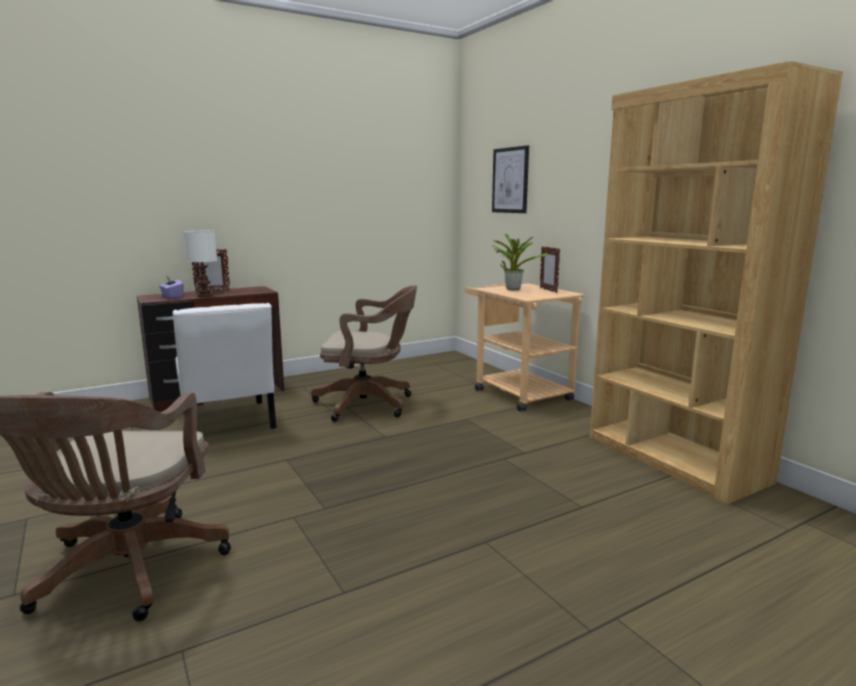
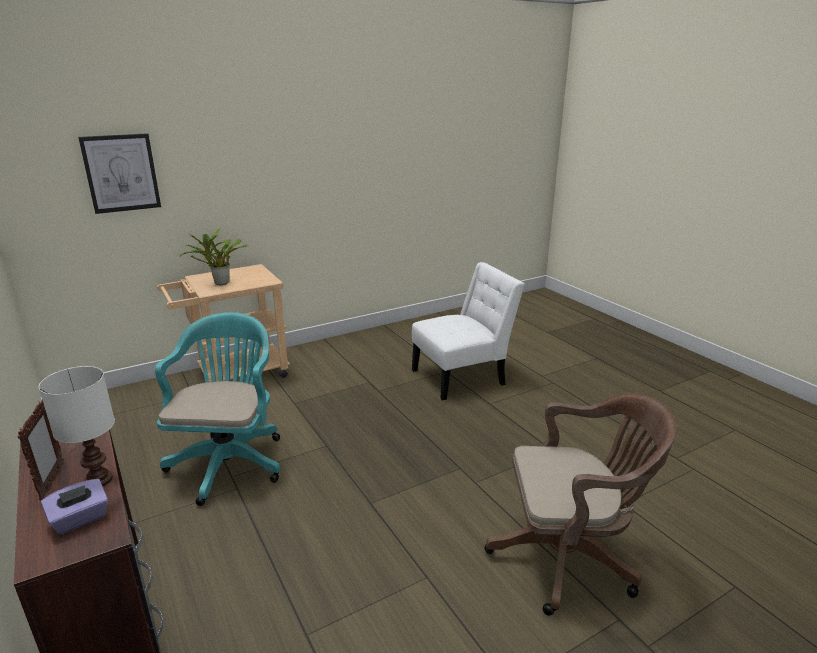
camera: 90 degrees left, 10 degrees up
(228, 423) = (251, 576): white chair -> white chair (462, 376)
(369, 404) = (230, 461): brown office chair -> turquoise office chair
(548, 290) = (237, 272): picture frame -> none
(674, 459) = (384, 336): brown bookcase -> none

